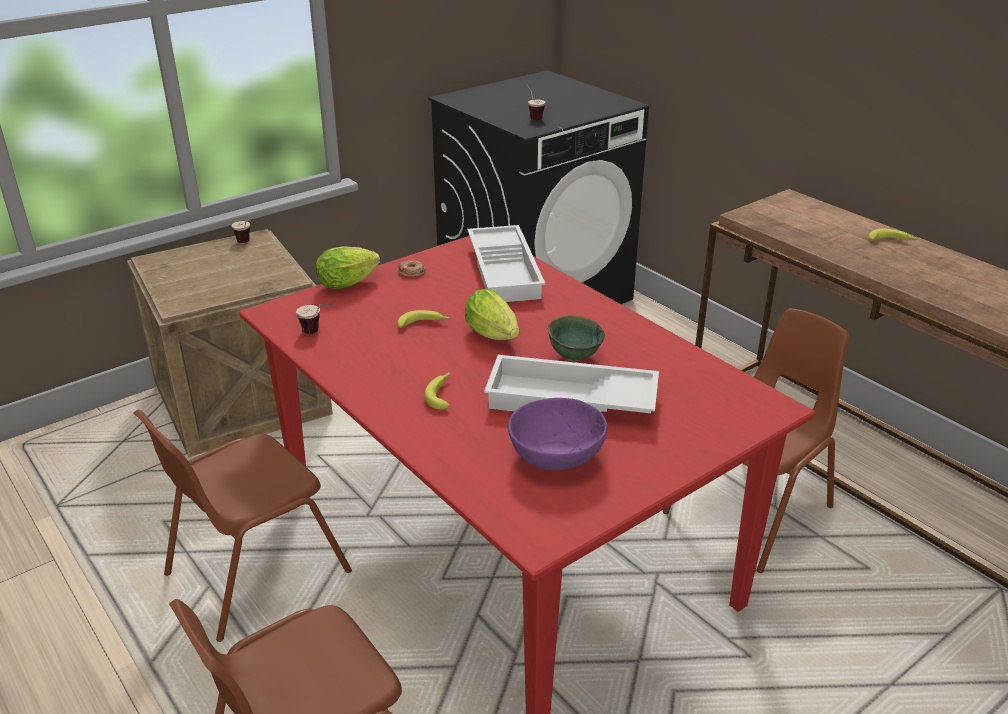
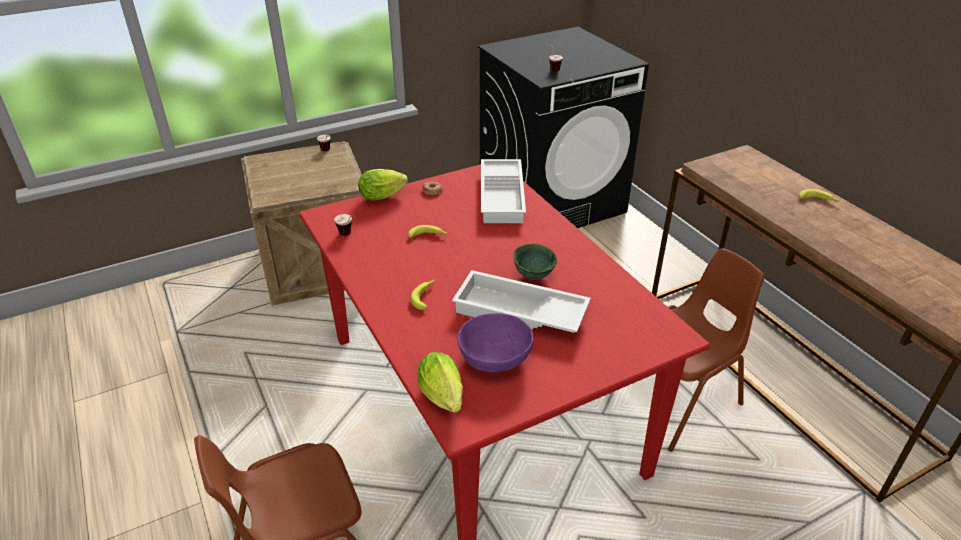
camera: 10 degrees right, 5 degrees up
(254, 573) = (298, 400): brown chair -> none
(495, 337) = (478, 252): lettuce -> lettuce (444, 399)

